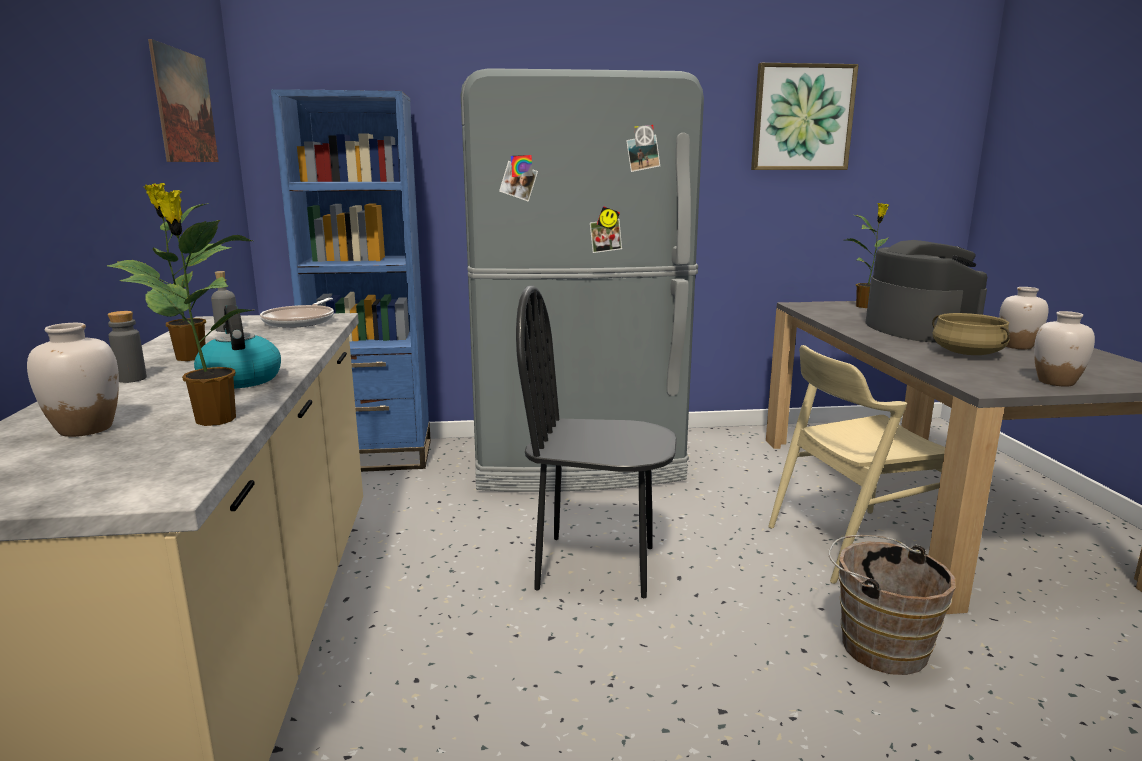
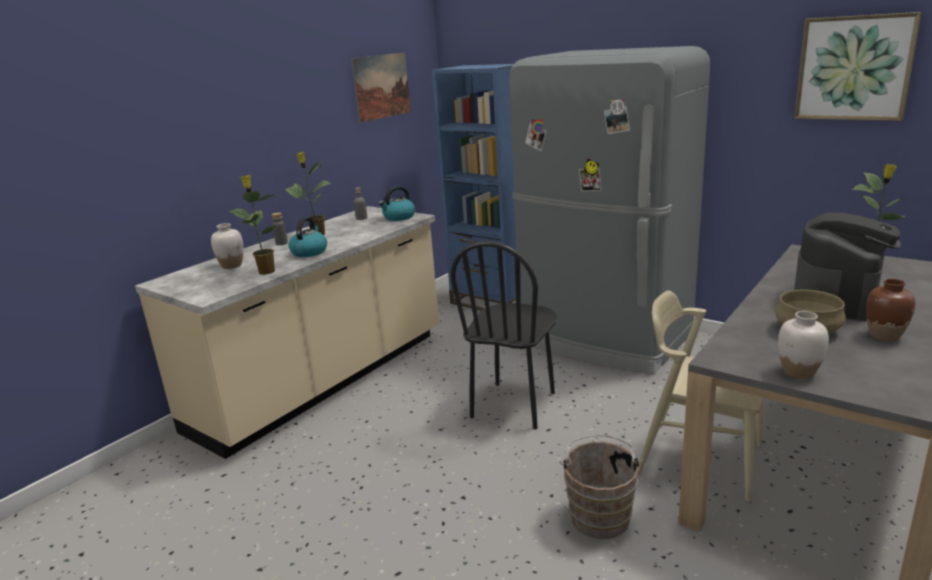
camera: 45 degrees right, 5 degrees up
(301, 321) = (398, 217): frying pan -> kettle
(596, 566) = (514, 405): black chair -> black chair turned 120 degrees counterclockwise
(1017, 346) = (884, 336): white vase -> brown vase

